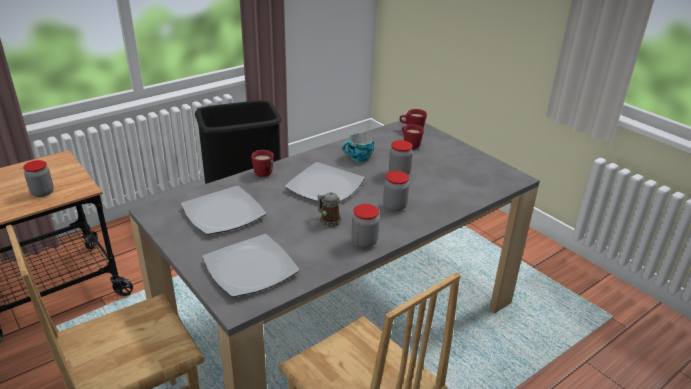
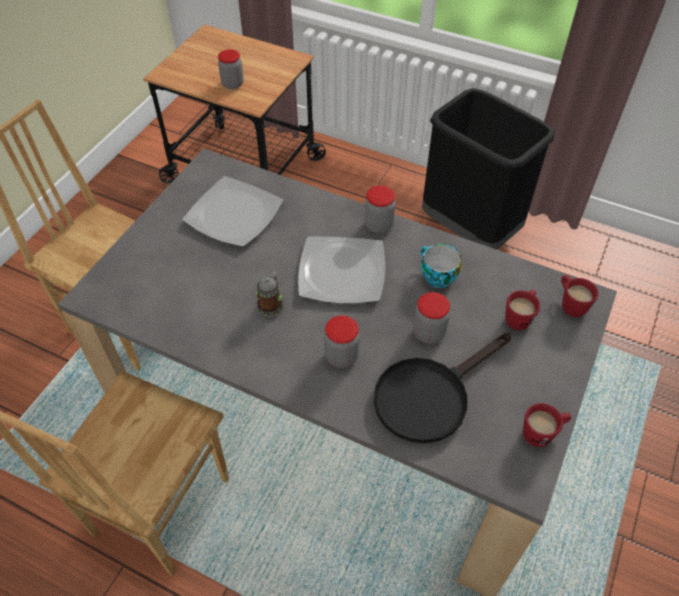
camera: 65 degrees right, 20 degrees up
(251, 268) = (152, 279): plate -> none
(264, 171) = (338, 206): red mug -> red mug (542, 433)
(364, 242) = (246, 354): jar -> jar (378, 225)
(444, 186) = (430, 395): none -> black frying pan

